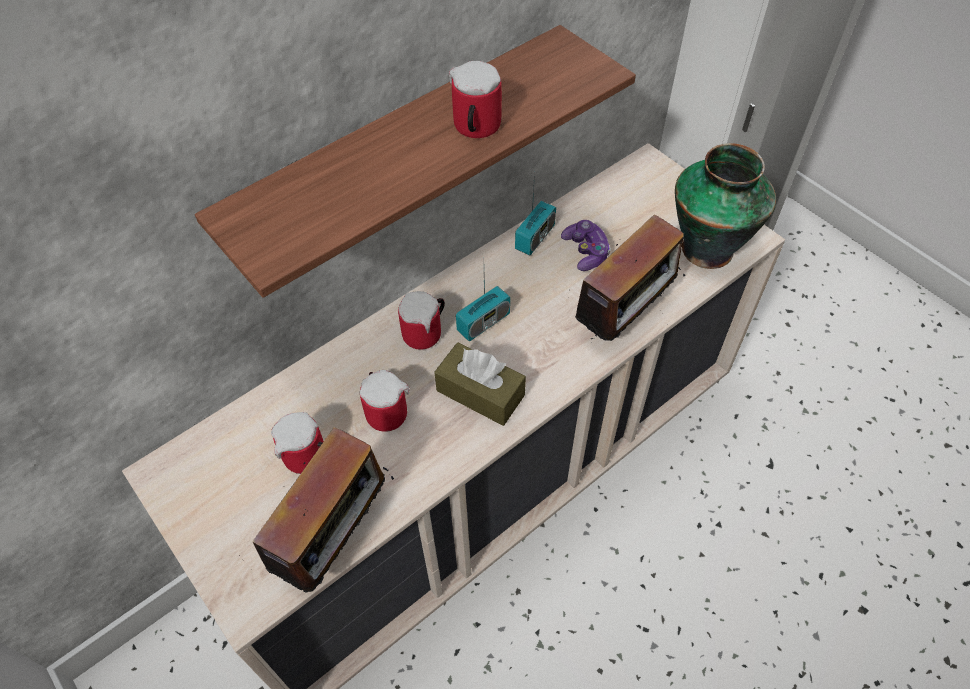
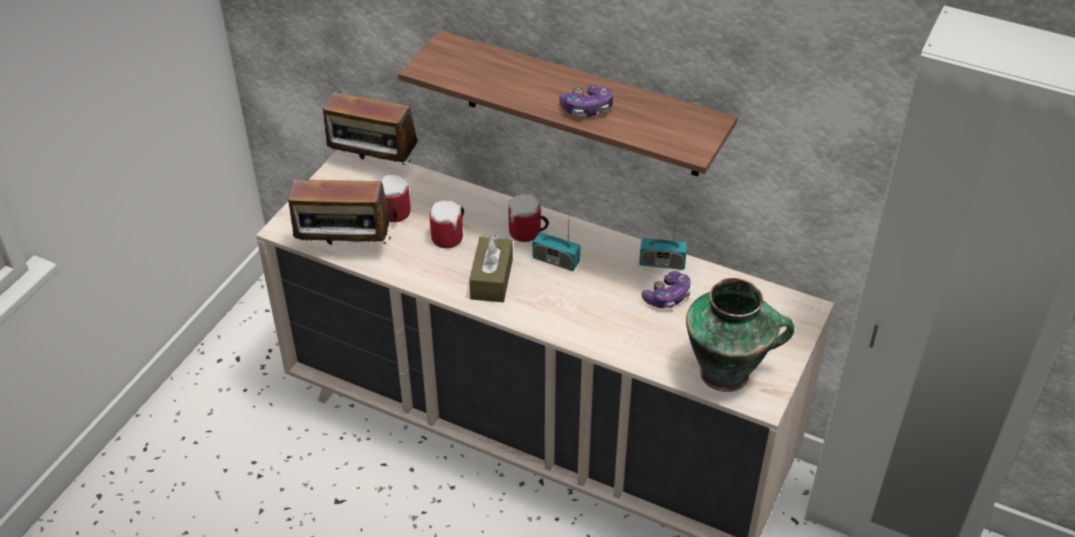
camera: 65 degrees right, 10 degrees down
(474, 128) = (587, 109): mug -> game controller
(624, 317) = (612, 339): radio -> radio (373, 165)

